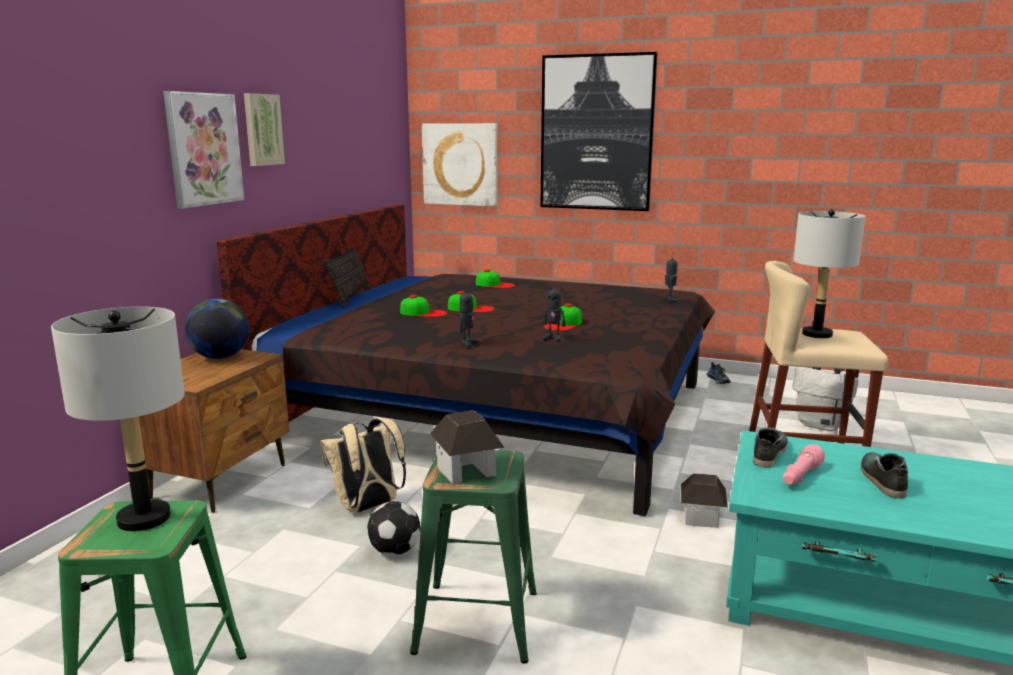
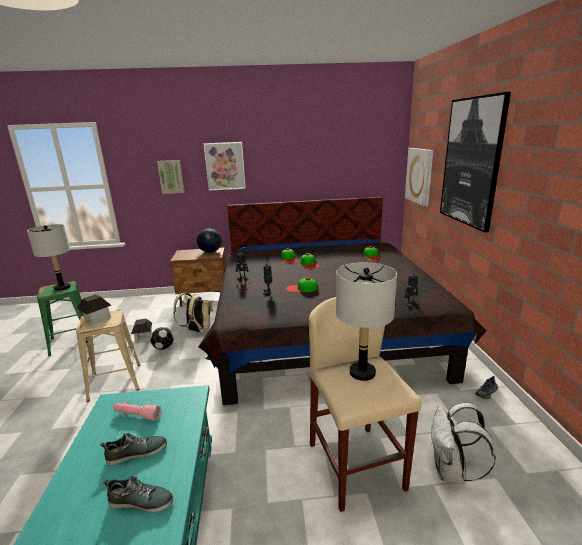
camera: 65 degrees right, 5 degrees up
(262, 129) = (264, 156): picture -> picture (171, 176)
(350, 296) = (307, 242): pillow -> none
(478, 621) = (115, 382): green stool -> beige stool
(701, 517) = (231, 427): toy house -> toy house (143, 337)
(769, 453) = (171, 399): shoe -> shoe (141, 501)

